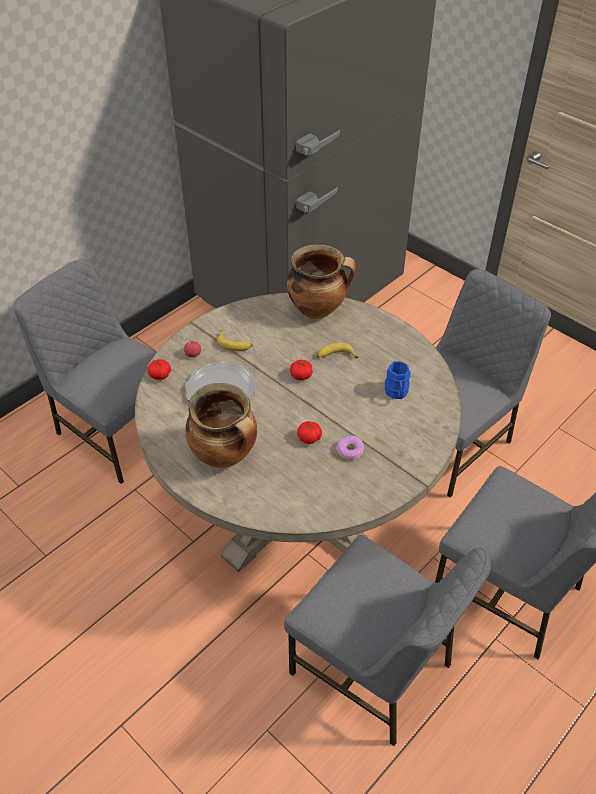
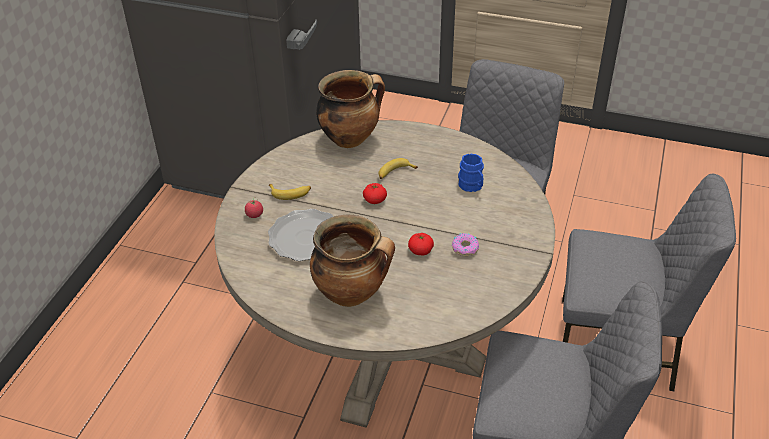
camera: 25 degrees left, 5 degrees down
(118, 430) = (157, 341): grey chair -> none
(160, 375) = (234, 244): tomato -> none

